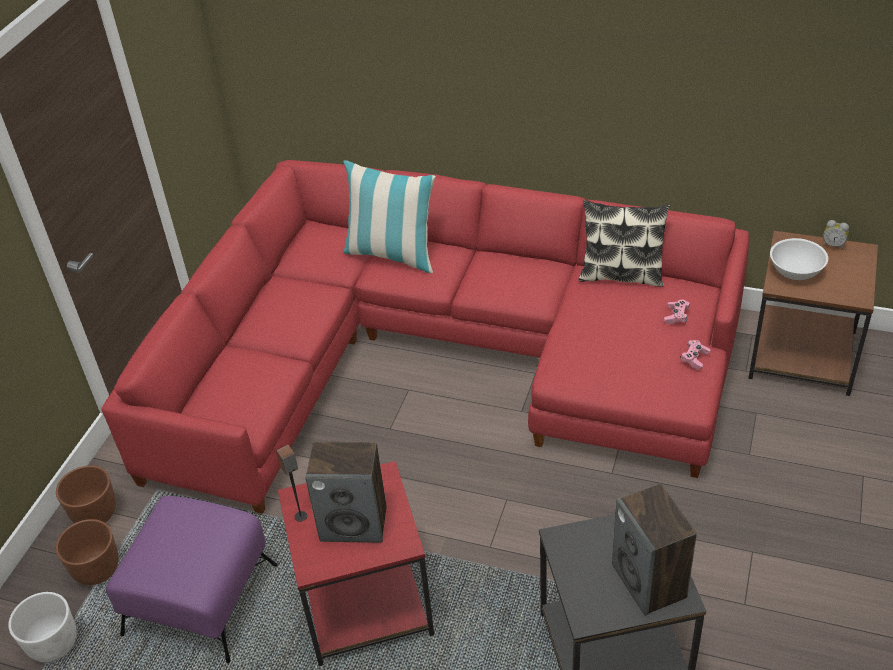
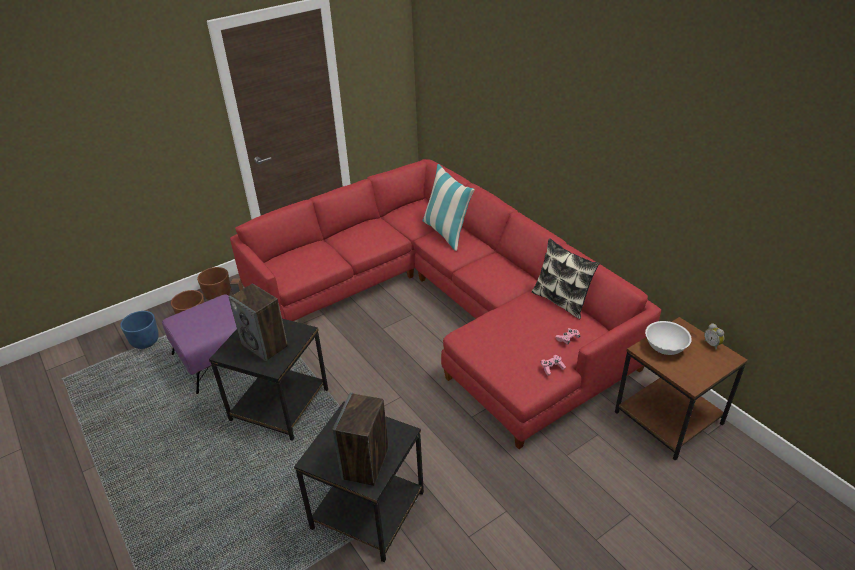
camera: 35 degrees right, 5 degrees down
(53, 645) = (145, 342): white planter -> blue planter
(366, 601) = (281, 404): red side table -> black side table

